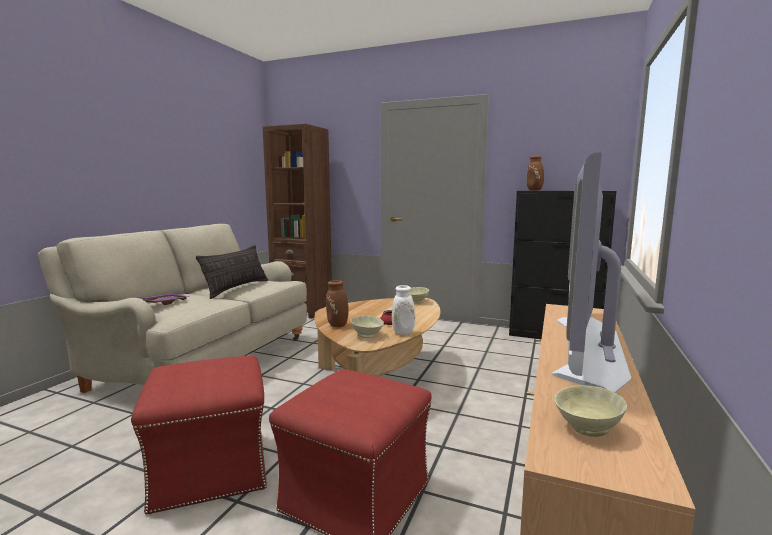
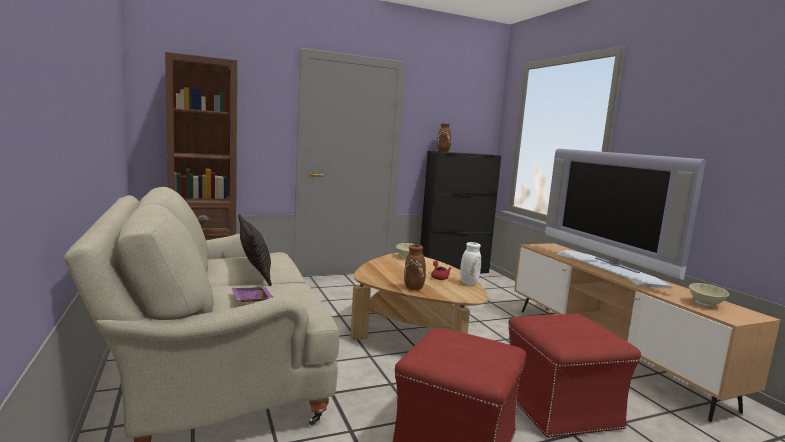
camera: 45 degrees left, 0 degrees up
(367, 336) = (455, 291): beige bowl -> none

